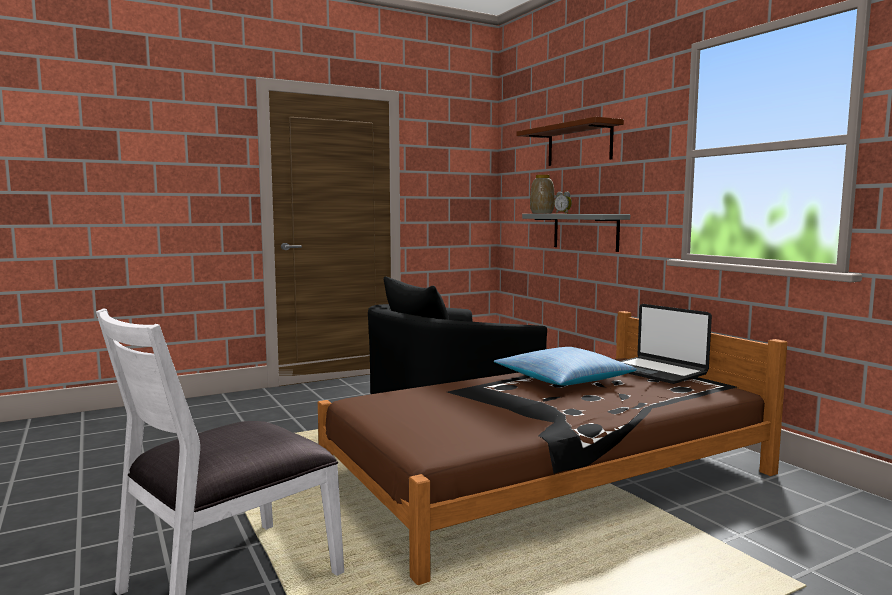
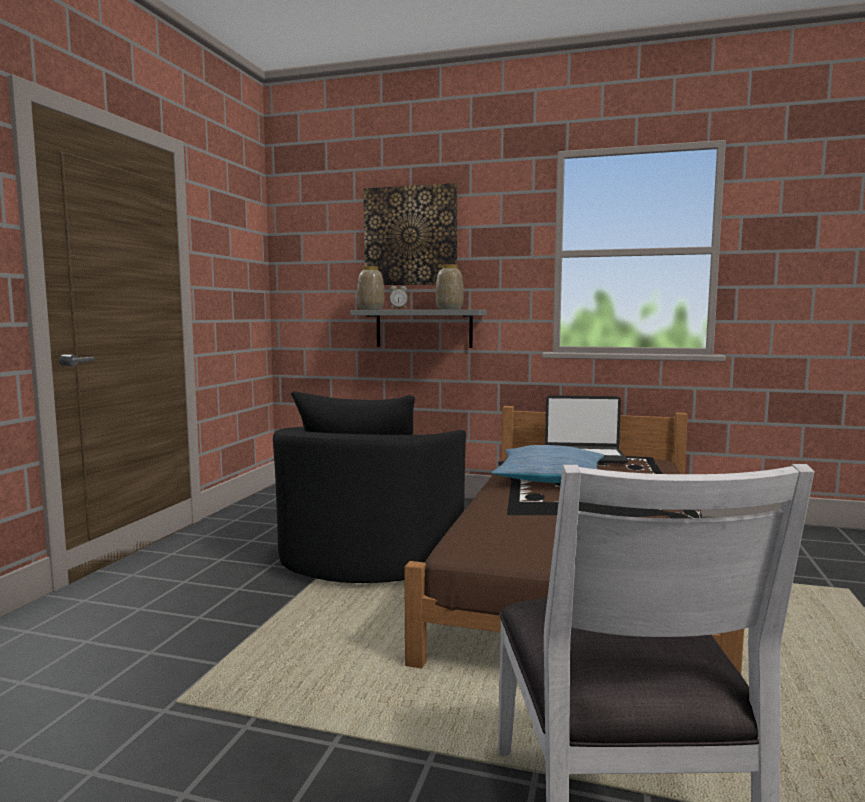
camera: 45 degrees left, 0 degrees up
(579, 144) = (410, 236): brown shelf -> picture
(591, 213) = (449, 309): none -> vase

